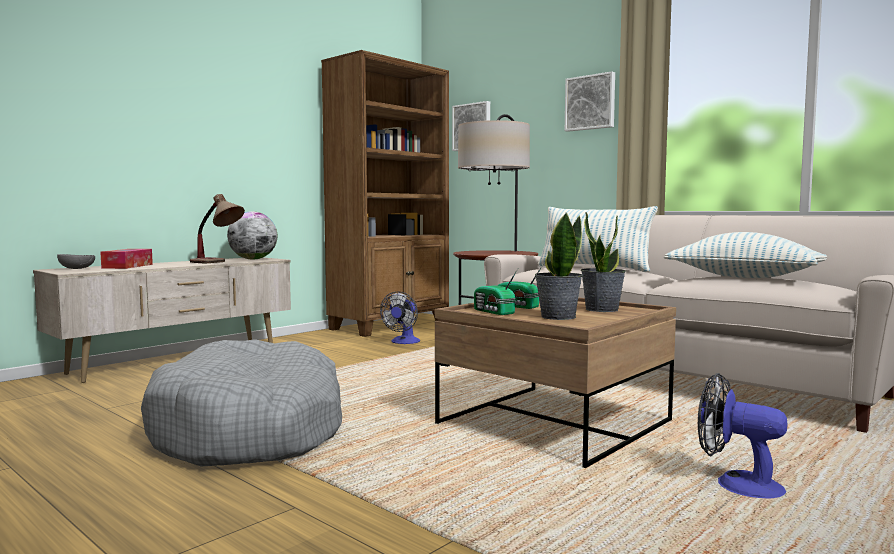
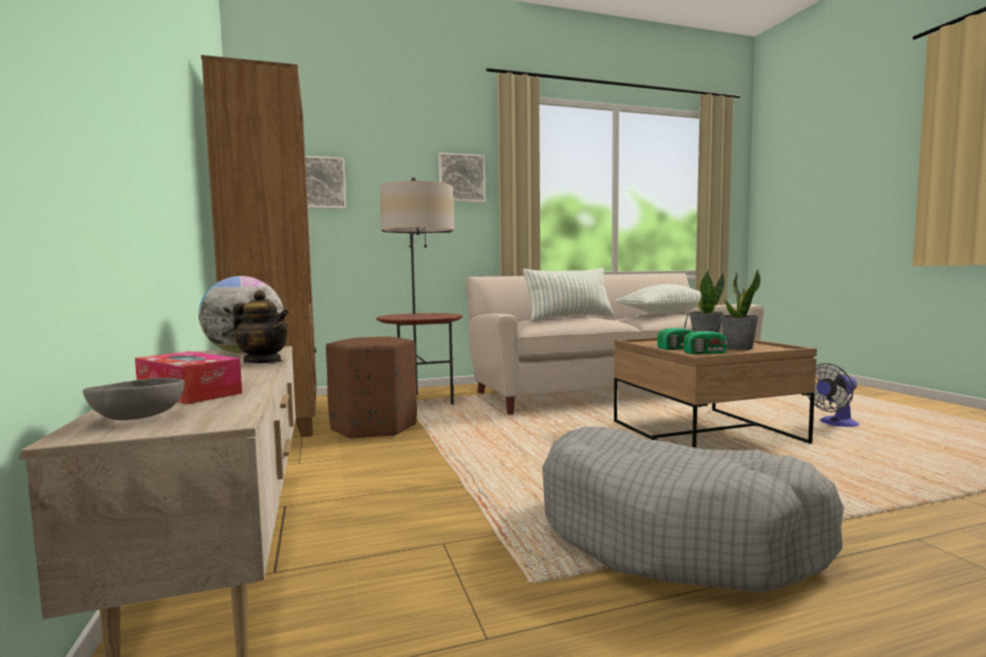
camera: 60 degrees left, 0 degrees up
(218, 262) = (263, 362): table lamp -> teapot
(403, 342) = (374, 427): fan -> brown ottoman

